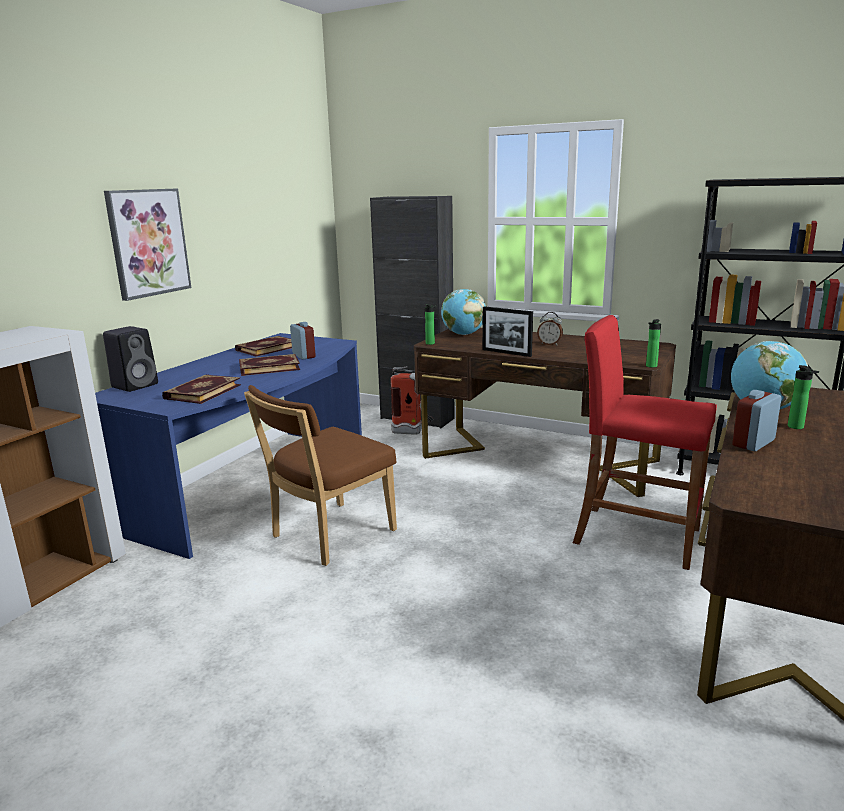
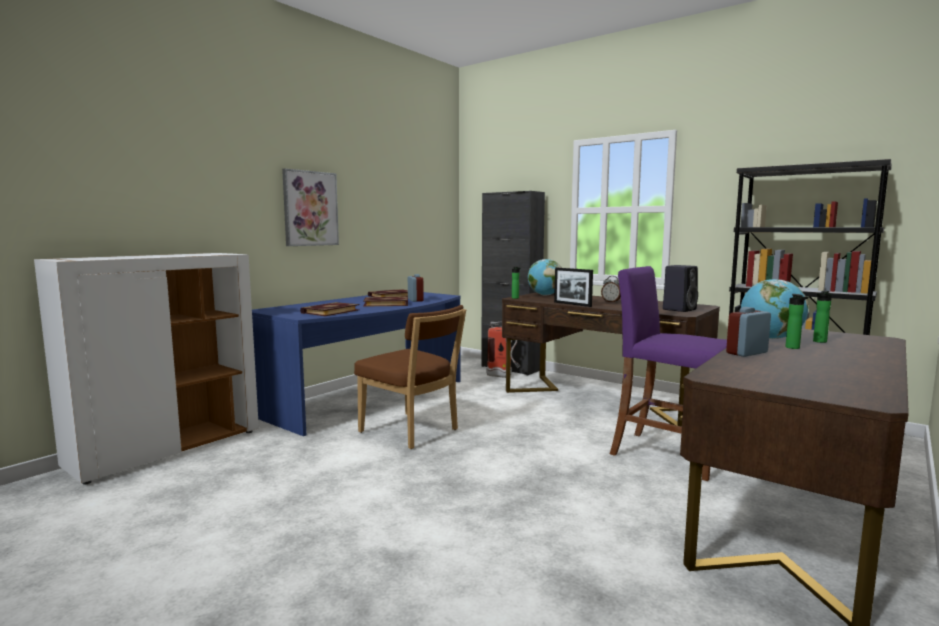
camera: 10 degrees right, 10 degrees down
(136, 385) = (287, 307): black speaker -> black speaker (679, 309)
(329, 536) = (412, 432): brown chair -> brown chair turned 105 degrees counterclockwise
(636, 536) = (667, 455): red stool -> purple stool
(650, 366) = (688, 315): bottle -> bottle (819, 342)

